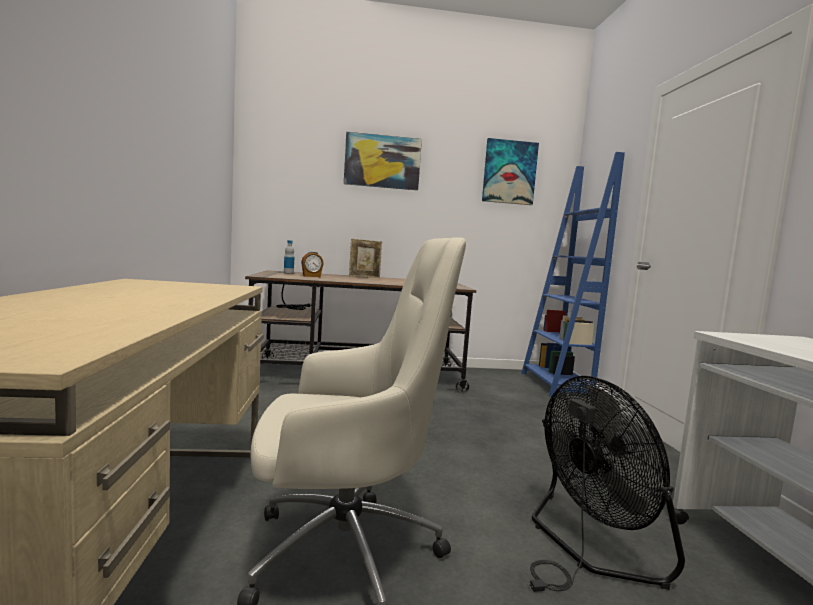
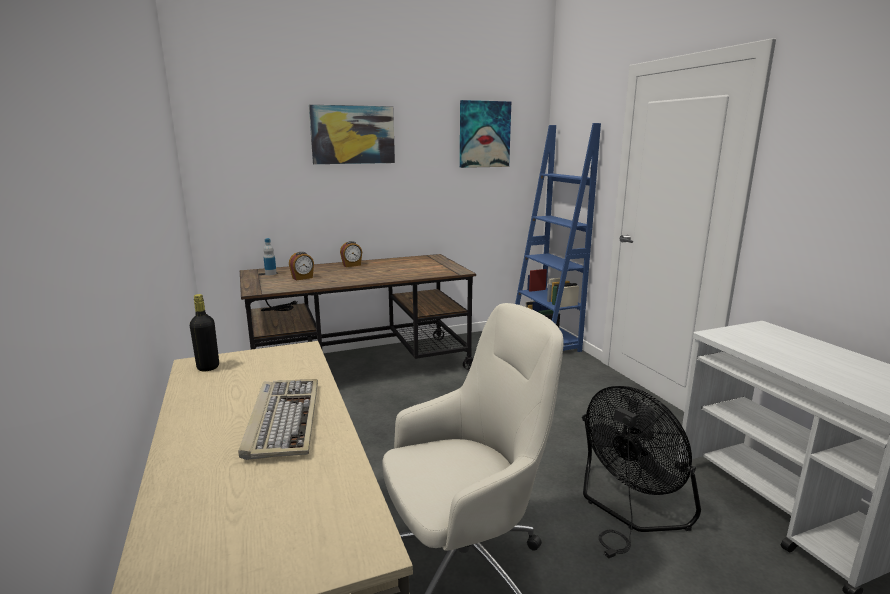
camera: 15 degrees left, 10 degrees up
(141, 282) = (208, 367): none -> black bottle
(144, 302) = (283, 419): none -> keyboard
(364, 277) = (352, 265): picture frame -> alarm clock

